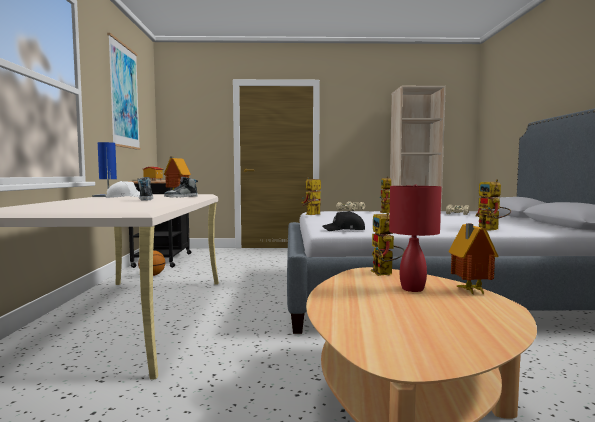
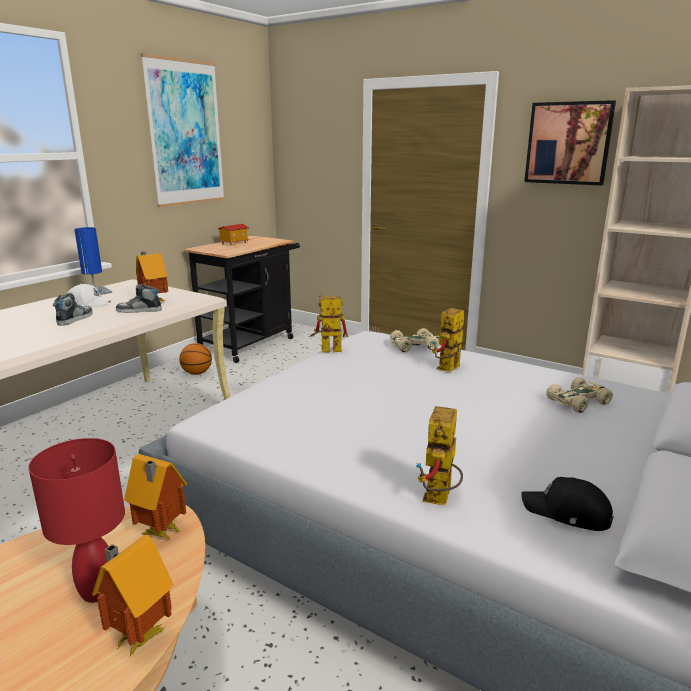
camera: 35 degrees right, 15 degrees up
(344, 230) = (230, 424): black cap -> black cap (567, 513)
(360, 117) = (568, 143): none -> picture
(385, 274) = (160, 534): toy robot -> toy house

